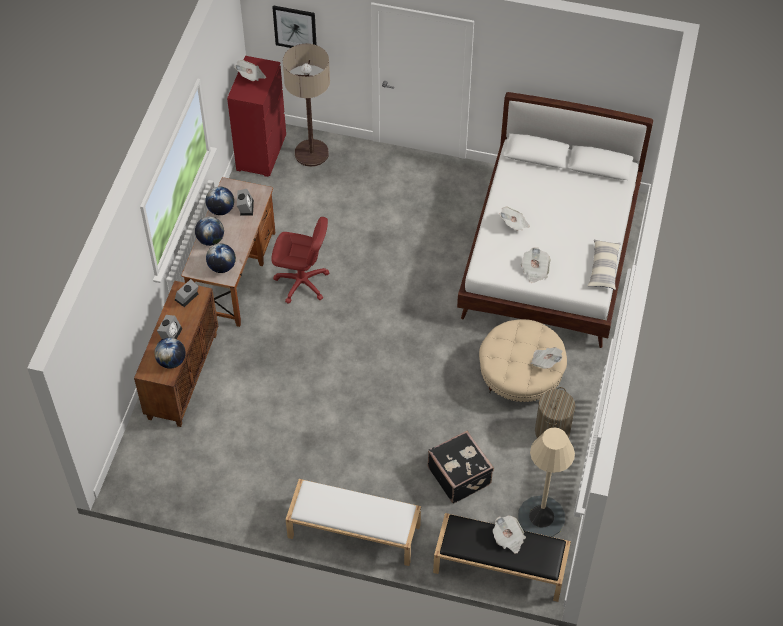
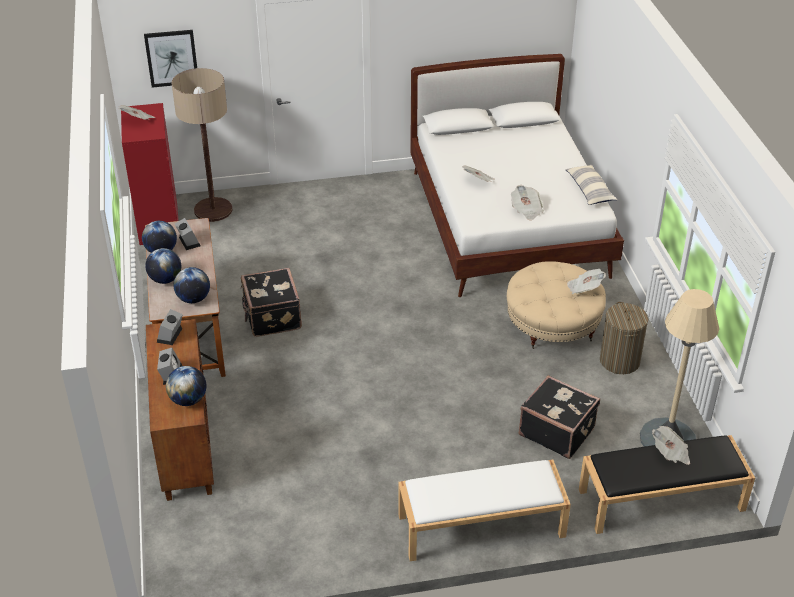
camera: 25 degrees left, 15 degrees down
(302, 283) = (271, 317): red office chair -> black suitcase

